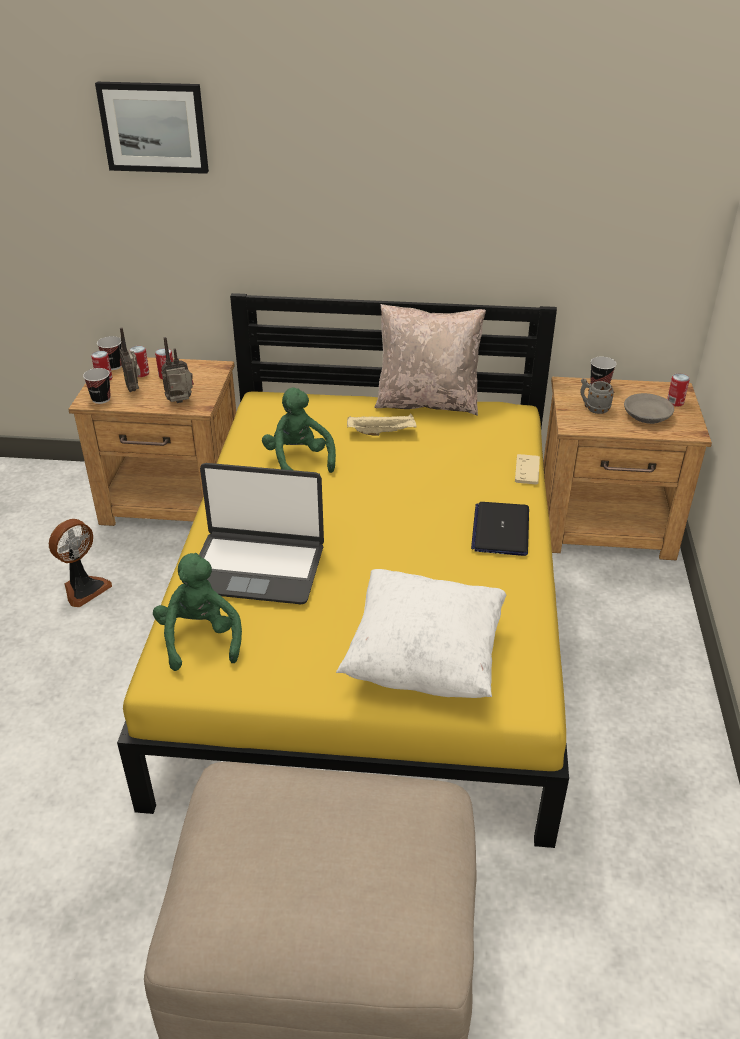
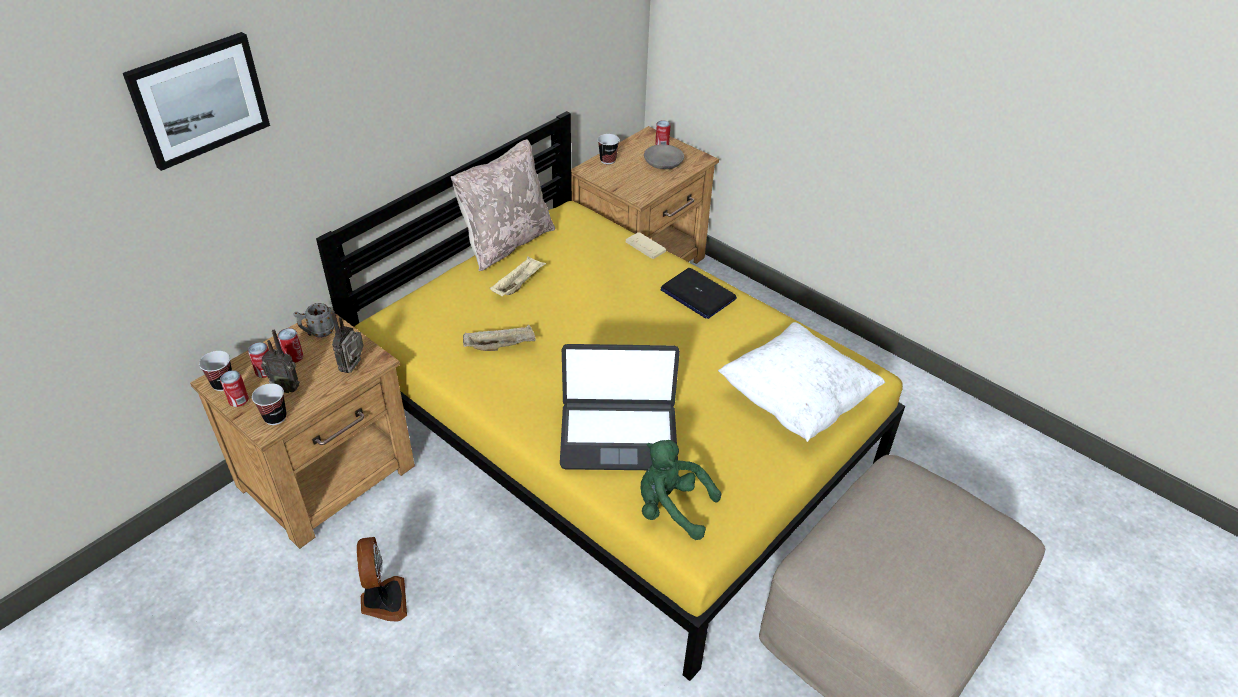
camera: 55 degrees left, 5 degrees up
(257, 568) = (618, 436): laptop -> laptop turned 45 degrees clockwise
(298, 460) = (501, 346): green plush toy -> beige tray
(593, 408) = (629, 177): grey mug -> grey mug (318, 332)

